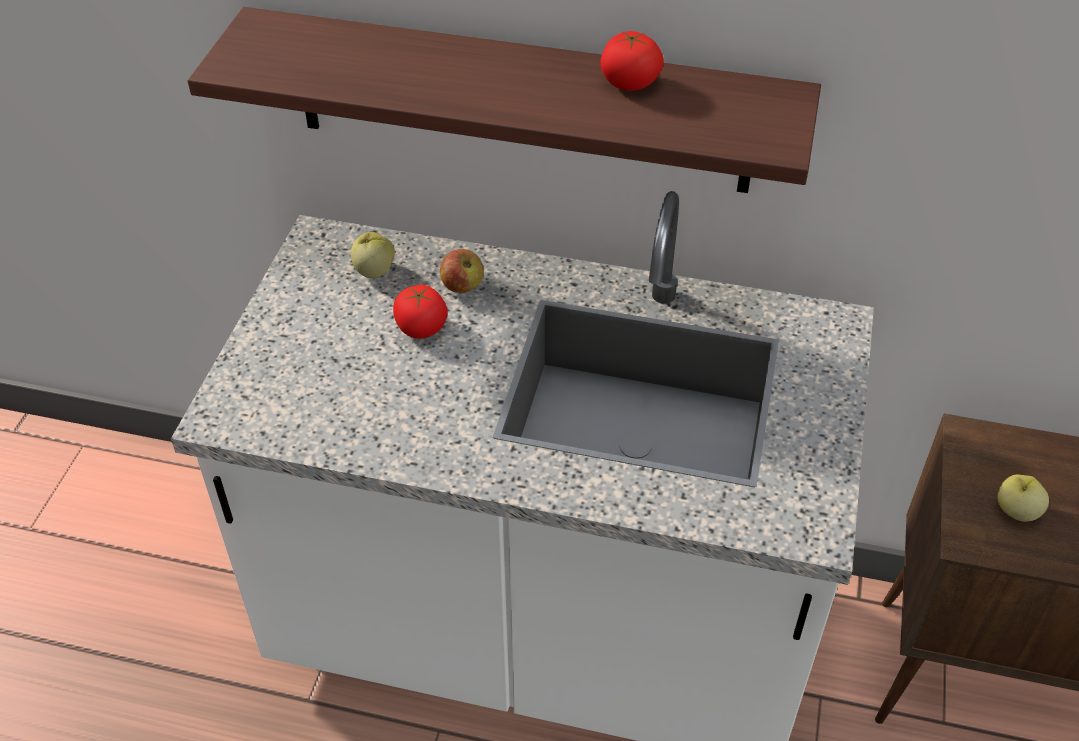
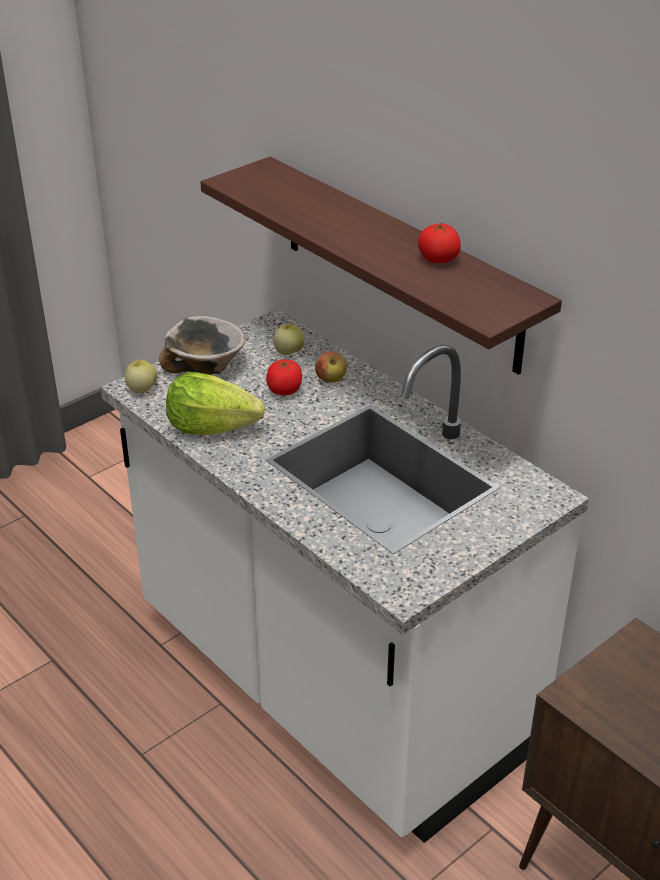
camera: 35 degrees right, 10 degrees down
(288, 339) = (206, 366): none -> bowl
(381, 425) = (211, 427): none -> lettuce
(1016, 511) = (625, 696): apple -> apple (141, 389)

